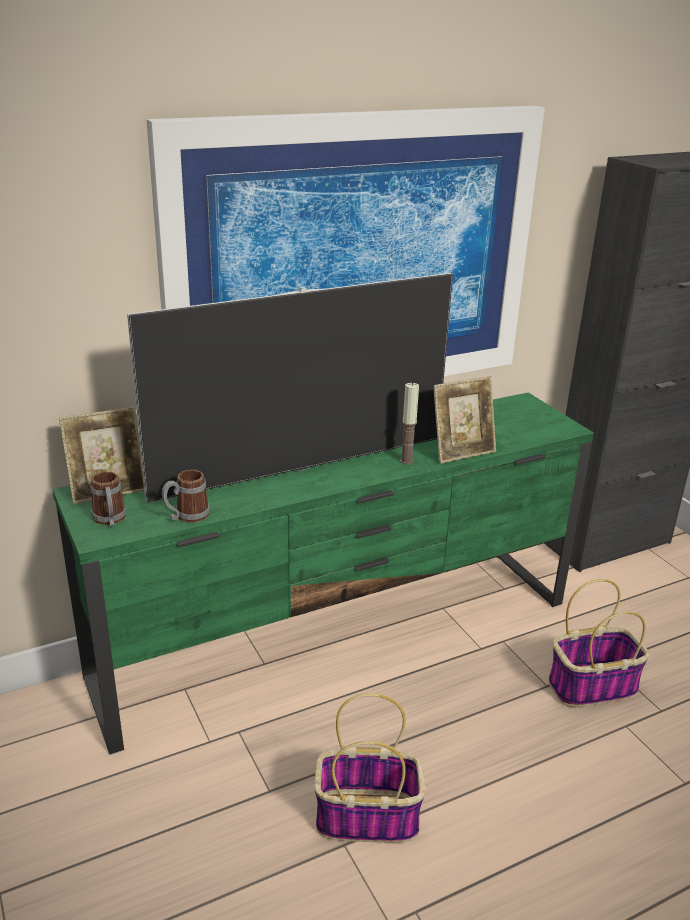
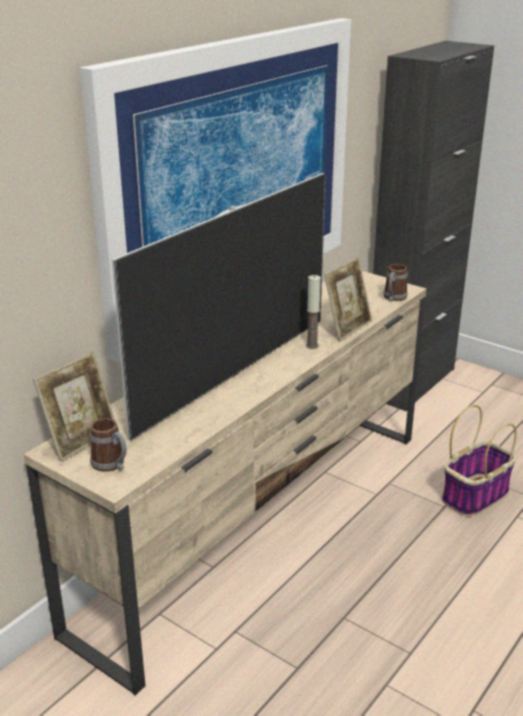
camera: 25 degrees left, 0 degrees up
(186, 516) = (178, 442): mug -> mug (393, 298)
(341, 638) = (262, 523): green tv stand -> beige tv stand
(368, 817) = (389, 656): basket -> none

